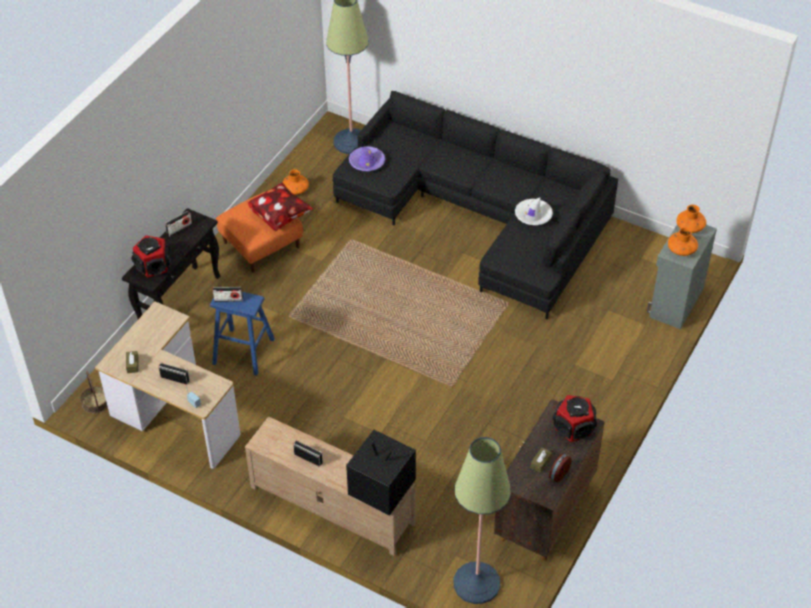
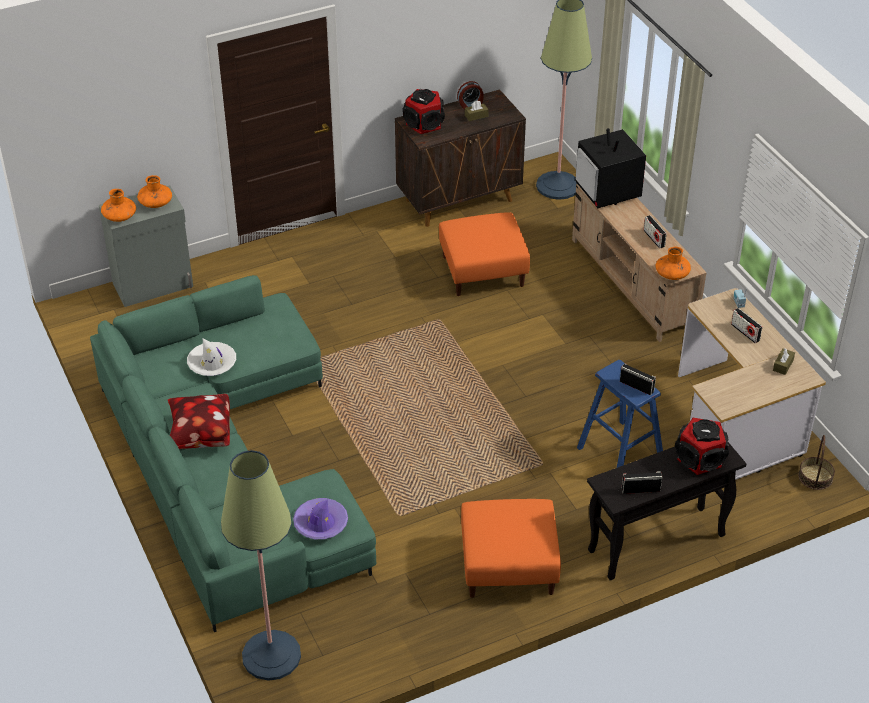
camera: 145 degrees left, 5 degrees down
(280, 216) = (482, 517): pillow -> pillow (200, 436)
(295, 189) = (405, 621): orange vase -> orange vase (672, 274)
(458, 448) = (483, 271): none -> orange ottoman
(480, 215) = (228, 467): black sofa -> green sofa

